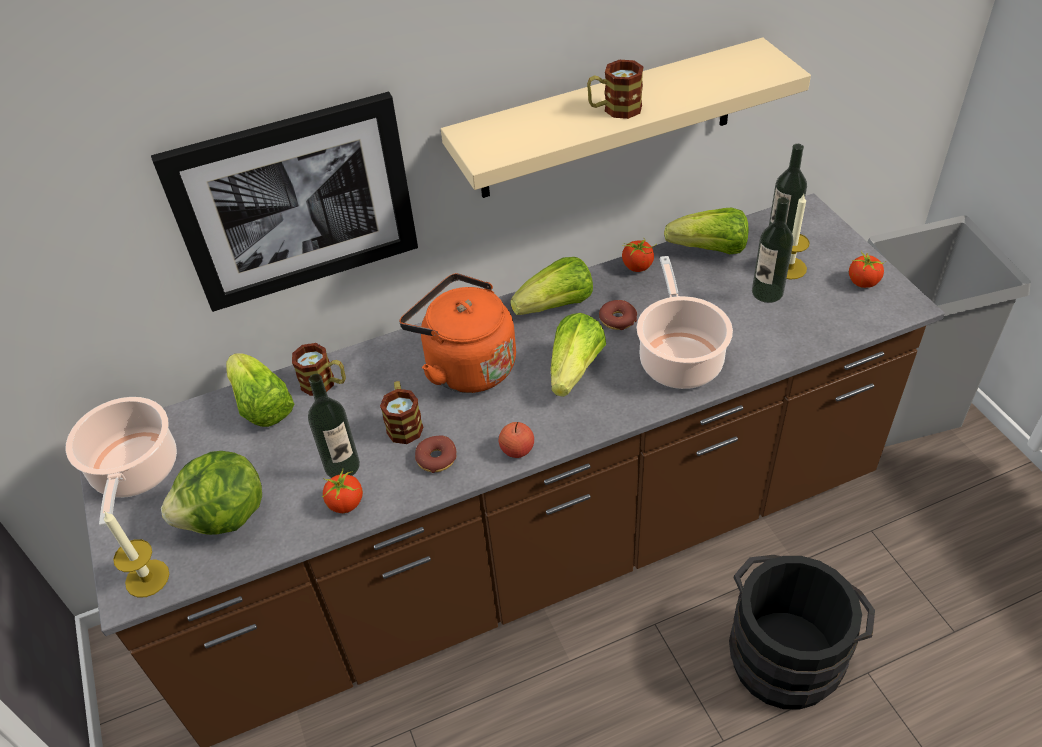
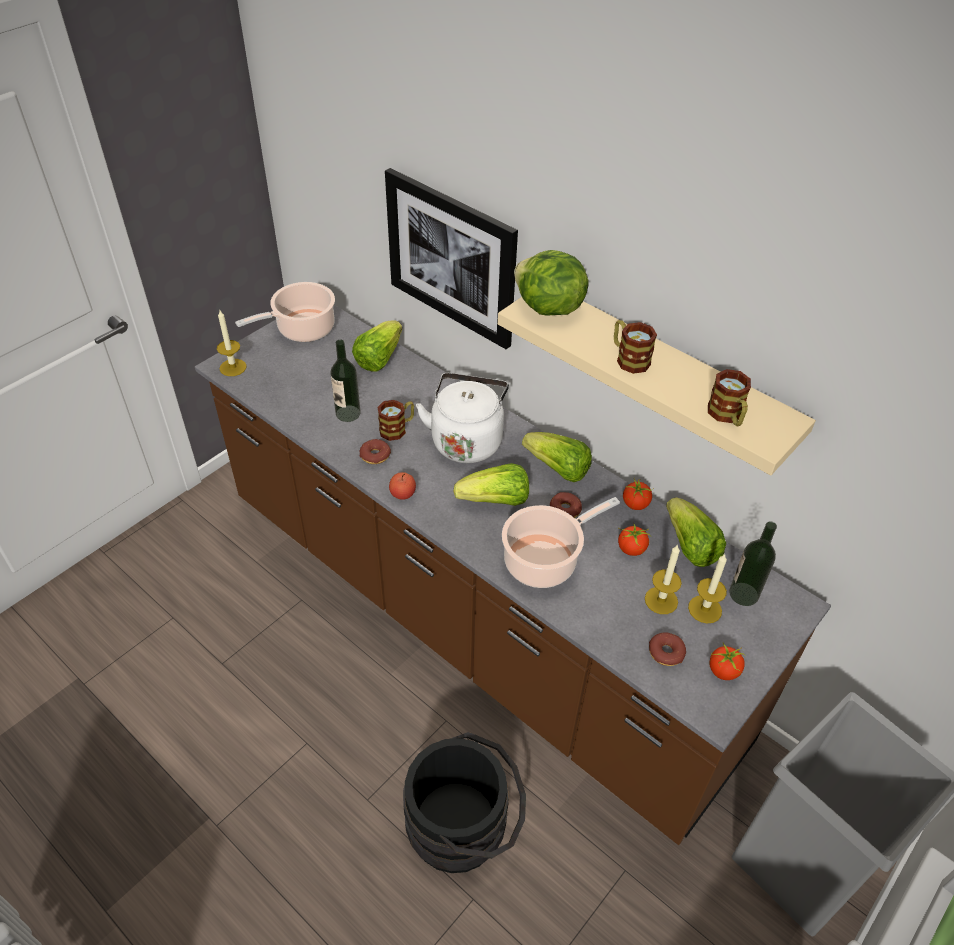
camera: 60 degrees right, 0 degrees up
(226, 517) = (286, 380): lettuce -> lettuce (548, 308)
(324, 384) = (412, 378): mug -> mug (727, 416)
(346, 504) = (319, 427): tomato -> tomato (631, 549)
(465, 365) = (467, 440): orange kettle -> white kettle
(767, 292) = (661, 600): bottle -> candle
(830, 311) = (666, 652): none -> donut

